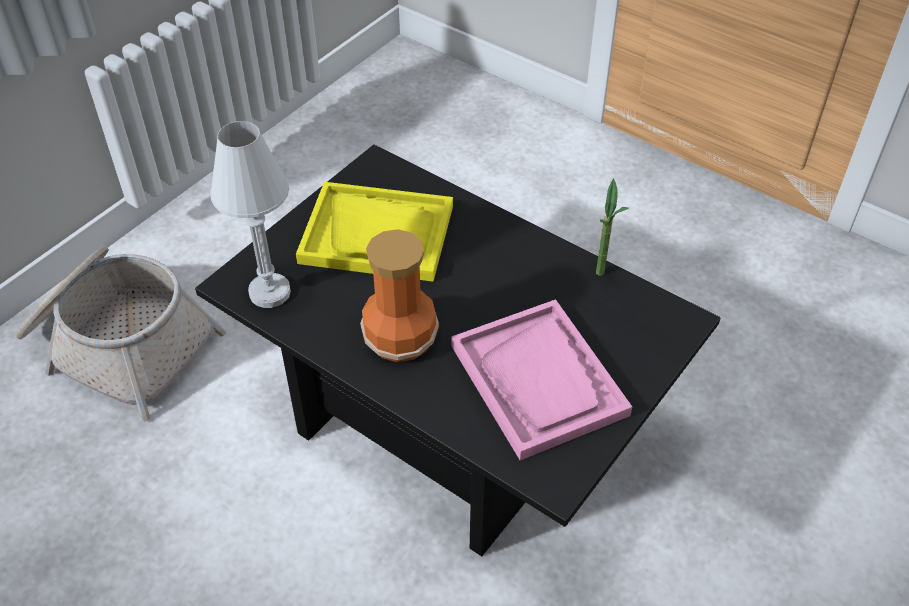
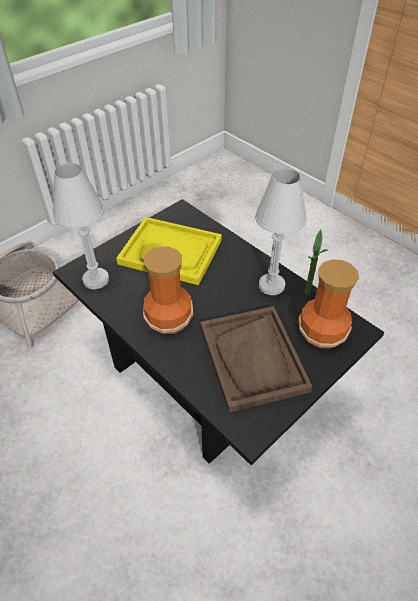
camera: 10 degrees right, 0 degrees up
(539, 380) = (253, 358): pink tray -> brown tray
(544, 268) = (271, 285): none -> white table lamp
(632, 327) = (322, 331): none -> vase

